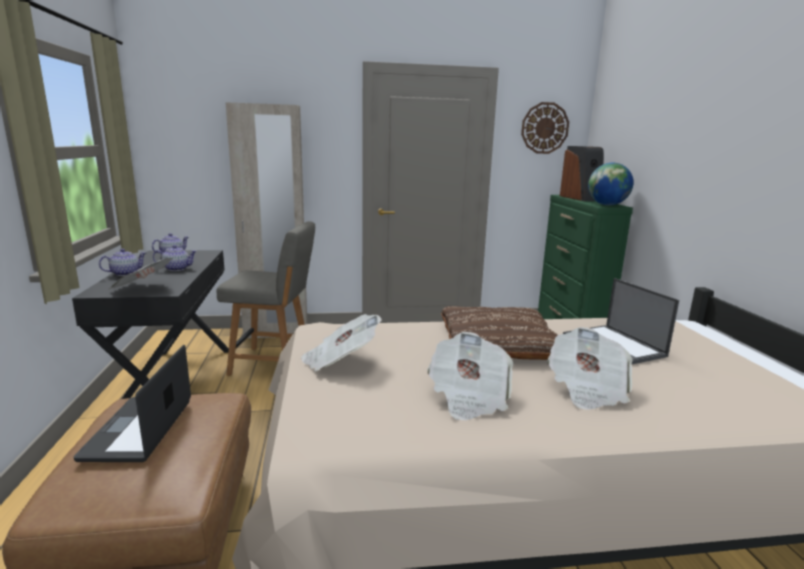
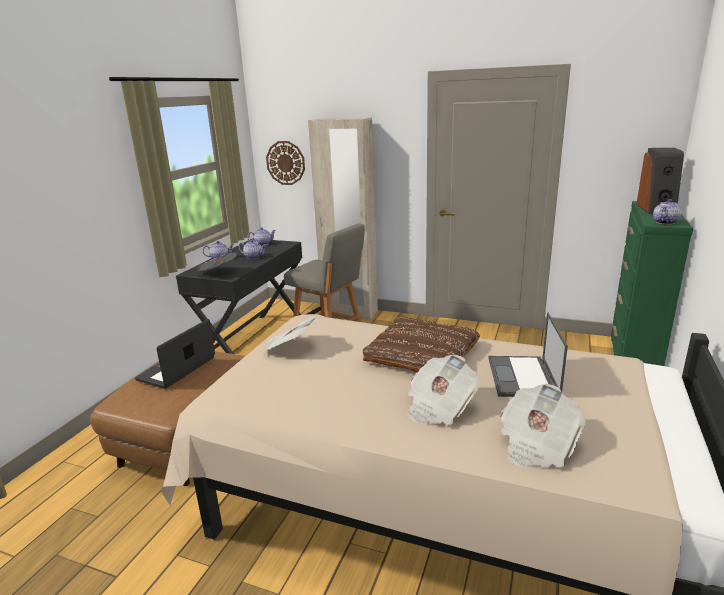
camera: 30 degrees right, 5 degrees up
(468, 397) = (341, 392): newspaper -> newspaper (536, 445)
(544, 128) = (627, 126): wall clock -> wall clock (285, 163)
(607, 205) = (664, 222): globe -> teapot

